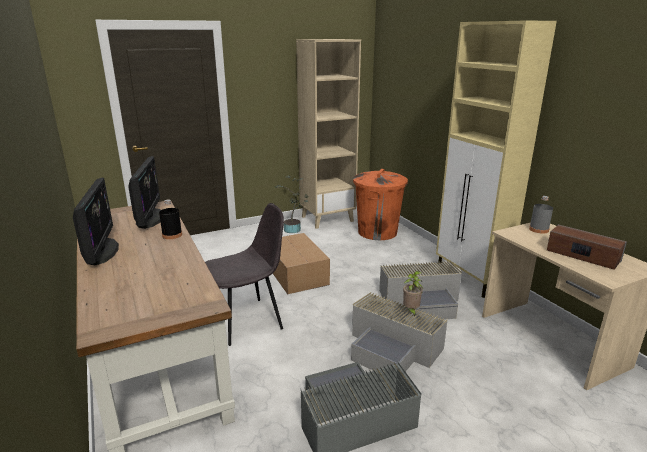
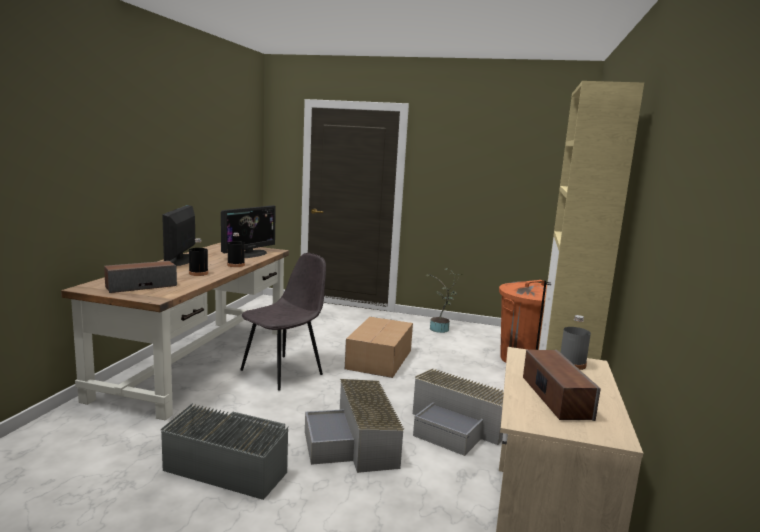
camera: 40 degrees right, 10 degrees down
(101, 251) = (180, 260): monitor -> monitor turned 150 degrees clockwise
(153, 299) = (141, 286): none -> speaker
(165, 259) = (198, 273): none -> black bottle
(248, 320) = (283, 371): grey chair -> grey chair turned 60 degrees counterclockwise
(327, 219) = (491, 332): beige bookcase -> none
(411, 311) = (378, 405): potted plant -> none

